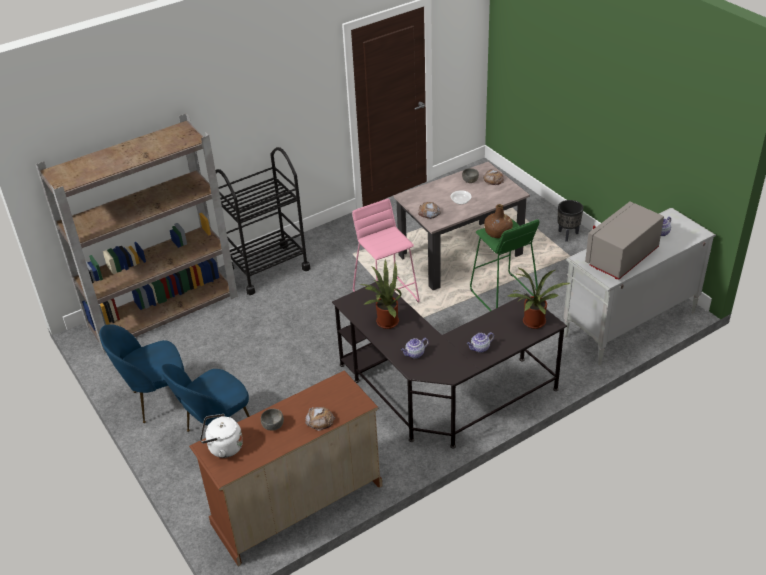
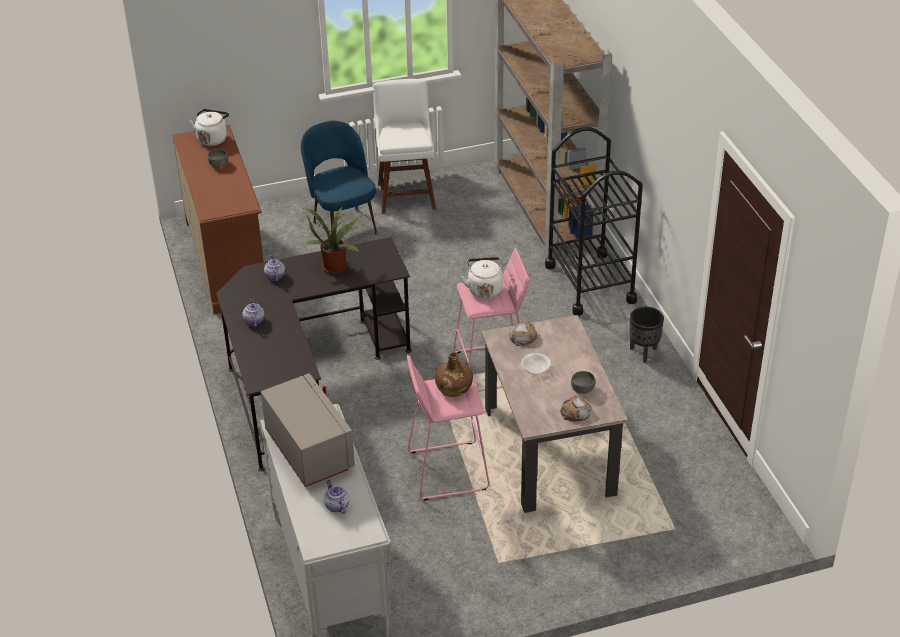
camera: 105 degrees right, 0 degrees up
(156, 402) = (406, 194): blue chair -> white stool
(320, 420) = (206, 188): bread -> none
(380, 241) = (484, 289): none -> white kettle
(503, 295) = (447, 470): green stool -> pink stool
(533, 324) = (265, 369): potted plant -> none
(567, 235) = (550, 577): black planter -> black planter (643, 352)

